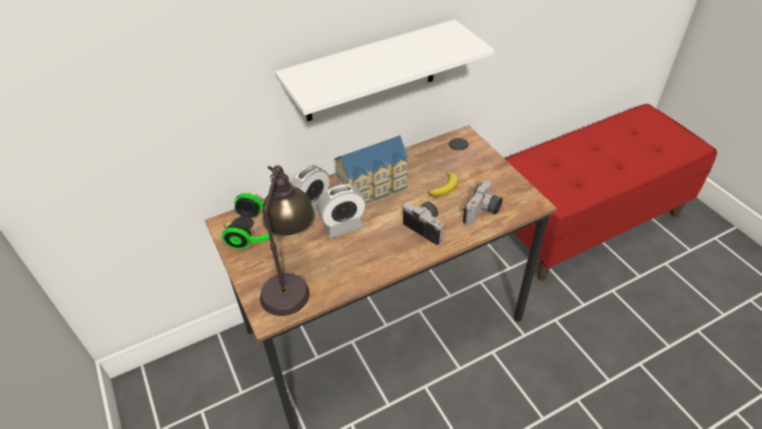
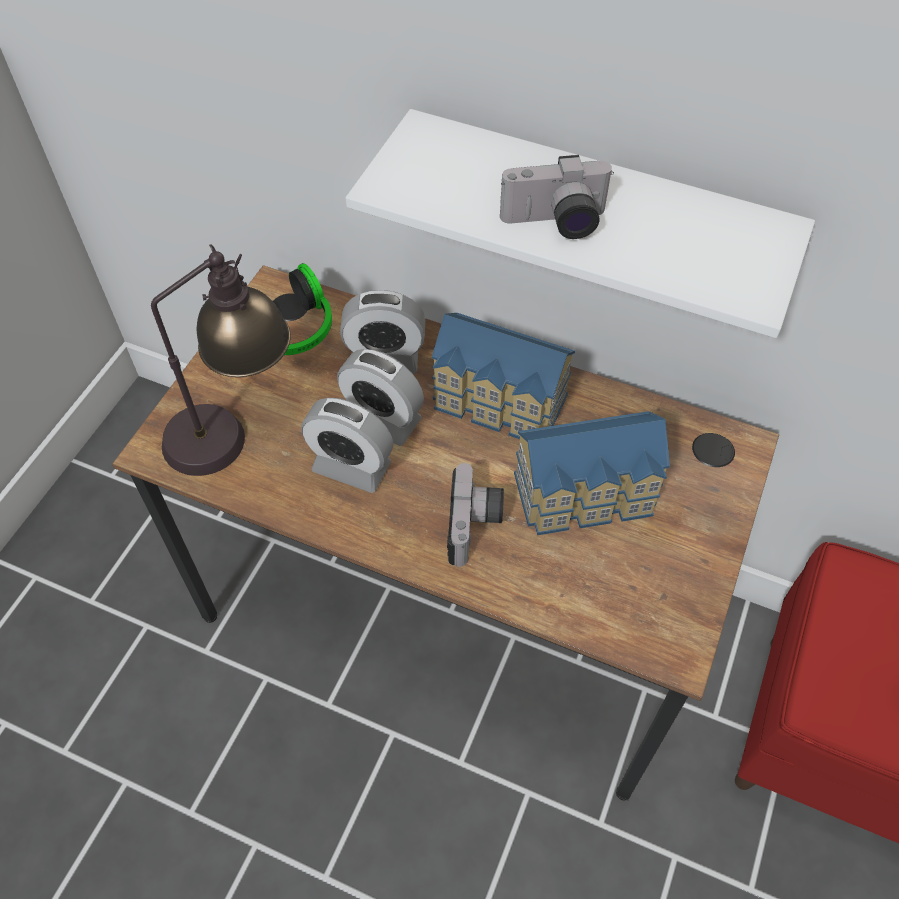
camera: 50 degrees right, 10 degrees up
(357, 249) = (351, 467): none -> alarm clock
(445, 187) = (587, 496): banana -> toy house
(483, 213) = (579, 586): camera -> camera (555, 223)

